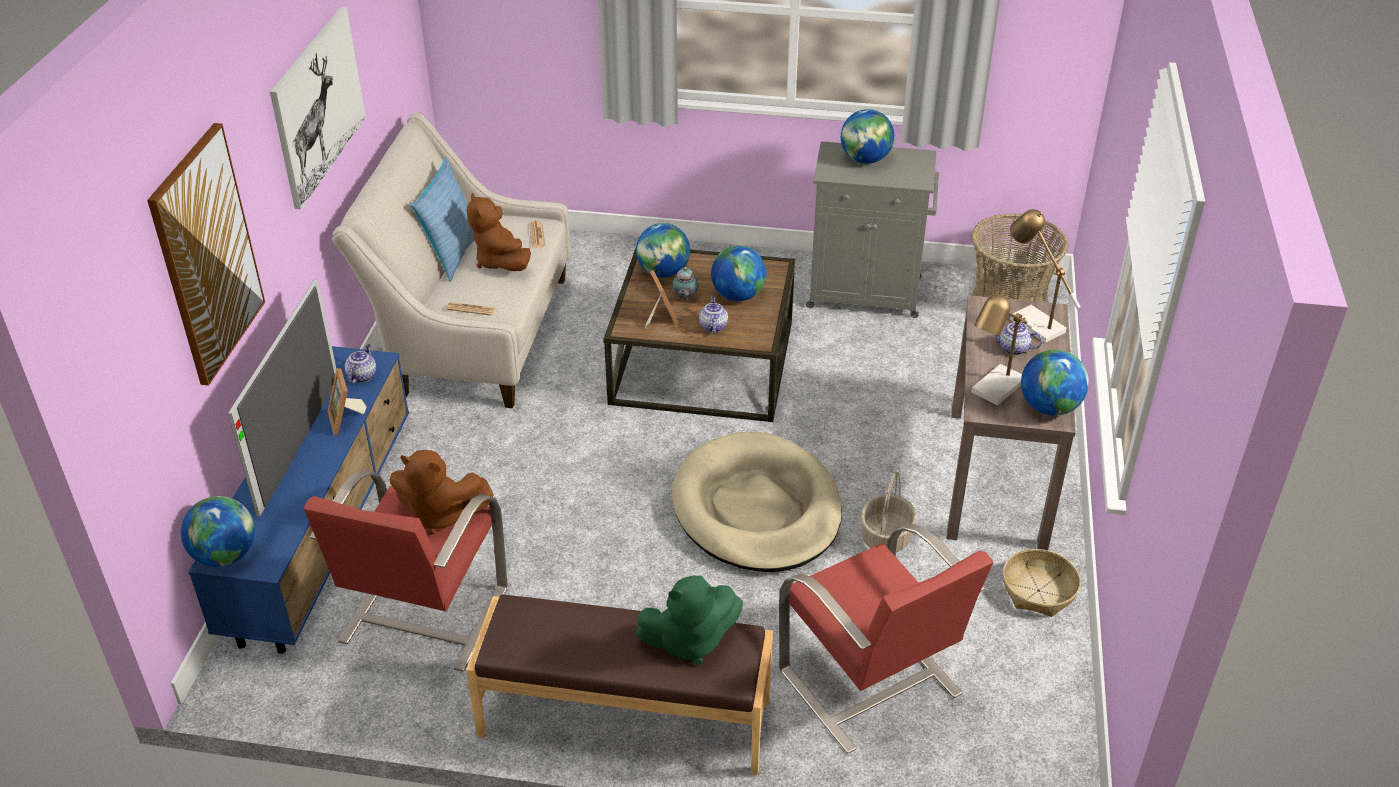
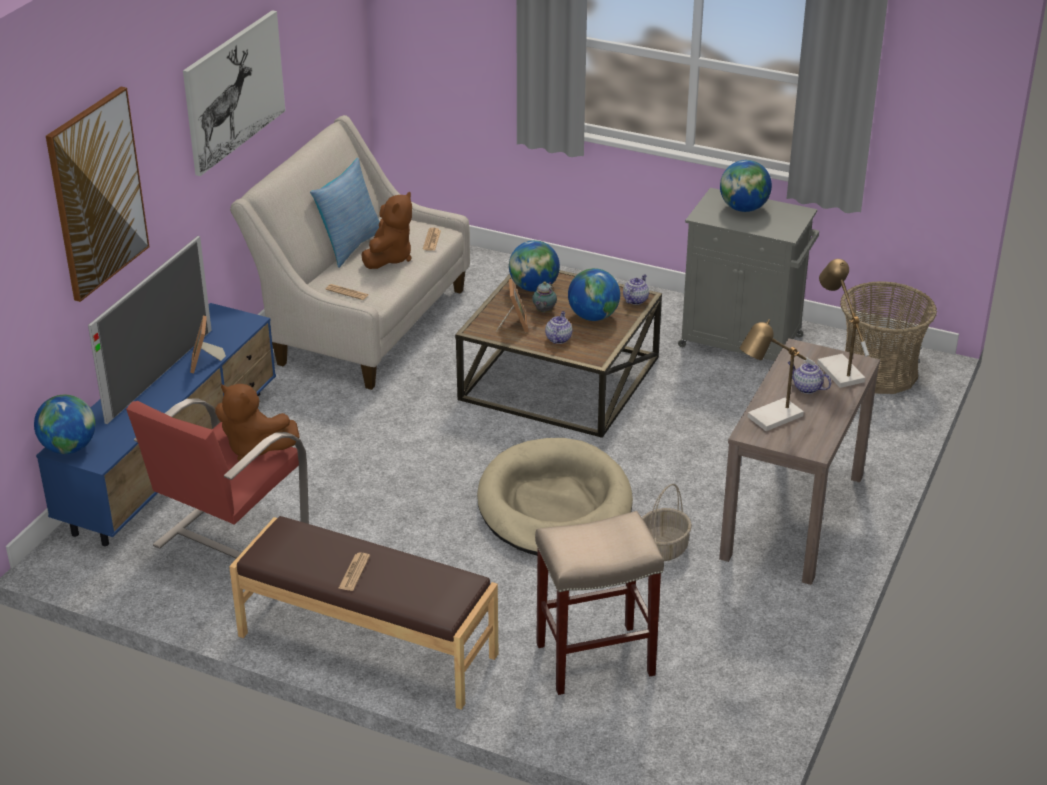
camera: 15 degrees right, 5 degrees down
(362, 375) = (232, 331): teapot -> teapot (635, 300)
(500, 262) = (389, 257): brown plush toy -> brown plush toy turned 150 degrees counterclockwise
(614, 650) = (354, 572): none -> newspaper
(689, 641) = (420, 577): green plush toy -> none
(871, 684) = (594, 660): red armchair -> beige stool
(1038, 591) = (785, 615): basket -> none
(1049, 407) = (813, 440): globe -> none

